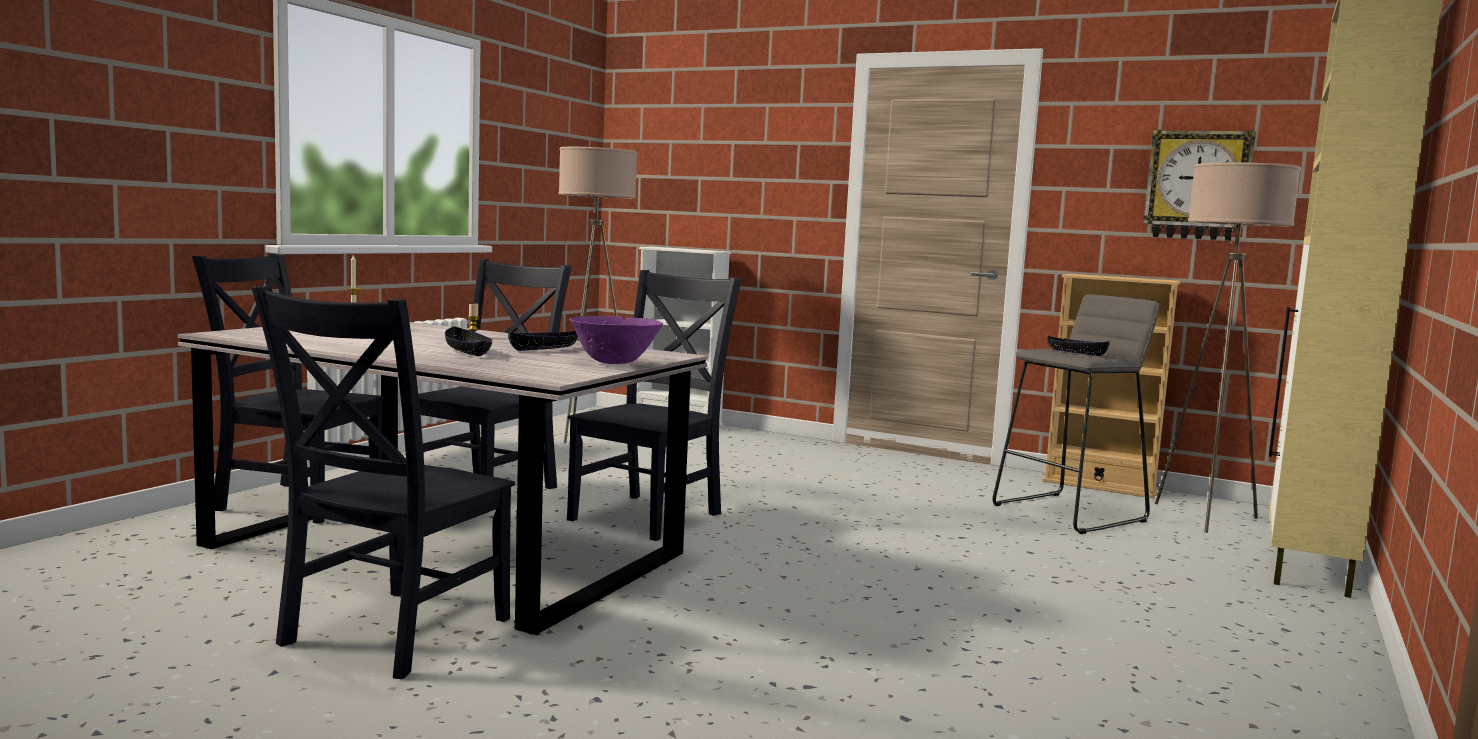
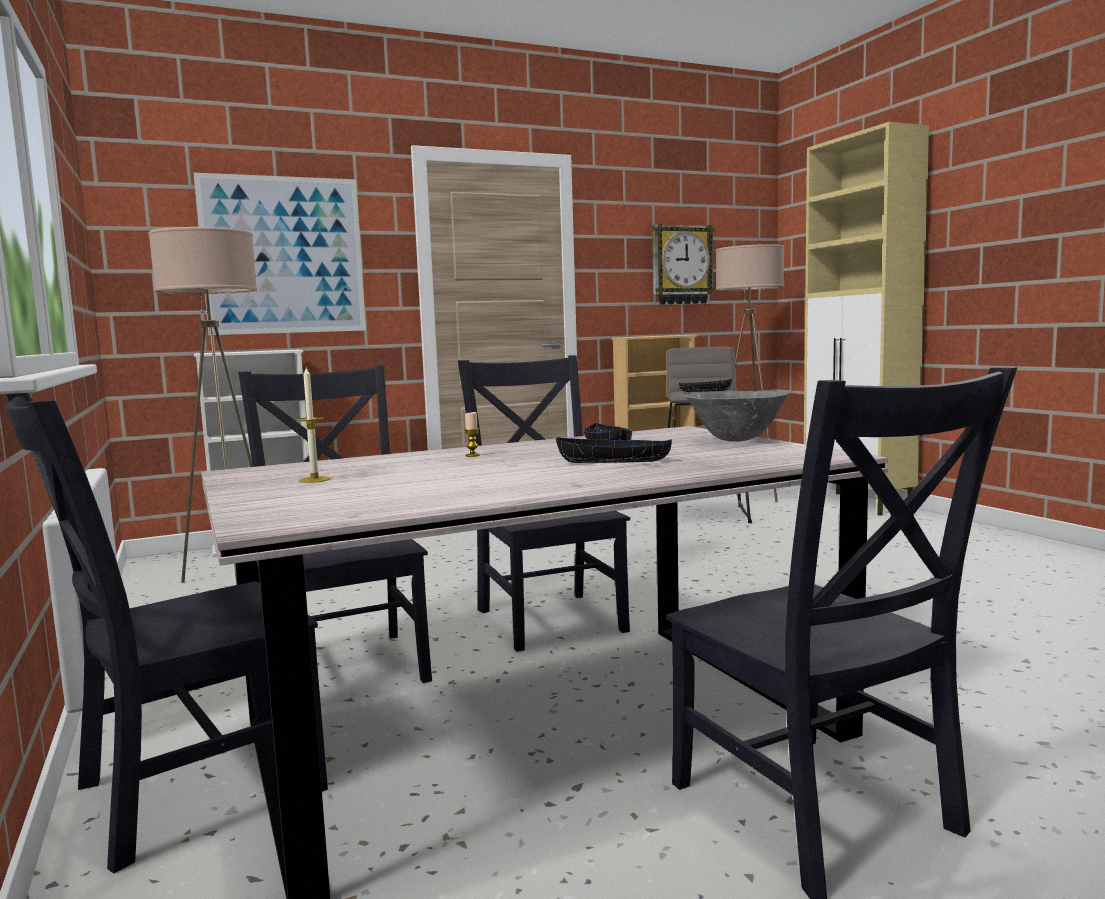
camera: 50 degrees left, 0 degrees up
(614, 363) = (736, 441): purple bowl -> grey bowl
(731, 165) = (283, 255): none -> picture

